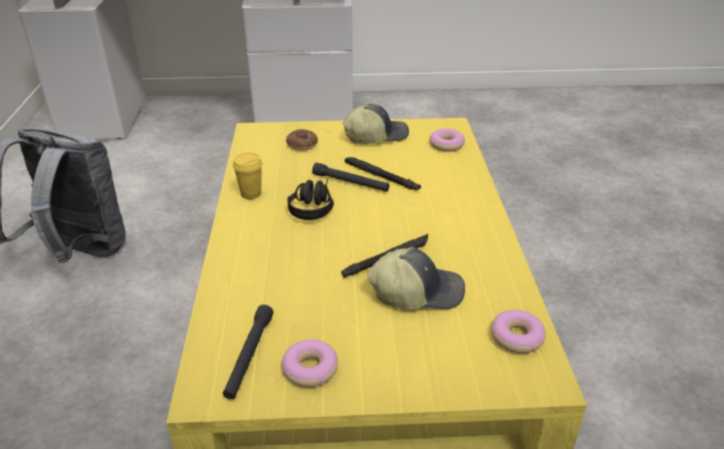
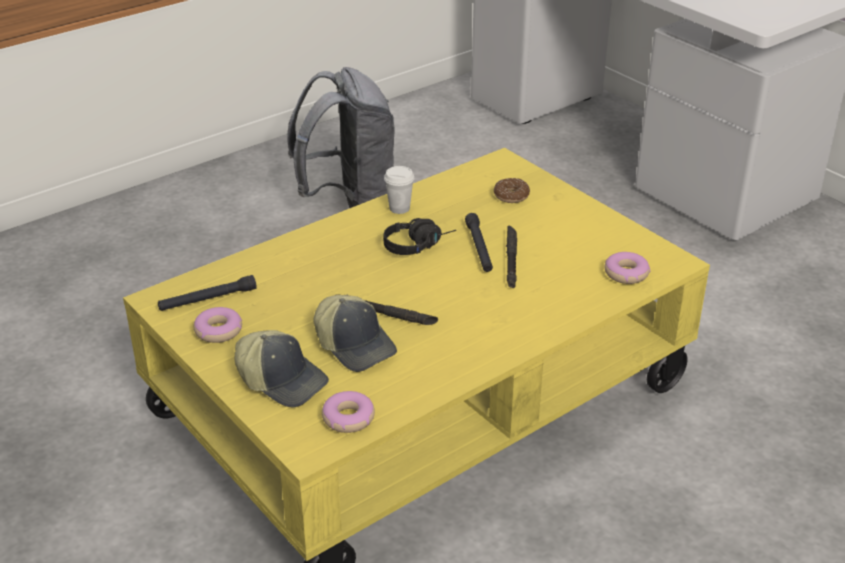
camera: 55 degrees right, 0 degrees up
(251, 194) = (399, 208): yellow cup -> white cup
(375, 136) = (585, 226): cap -> cap (282, 380)

